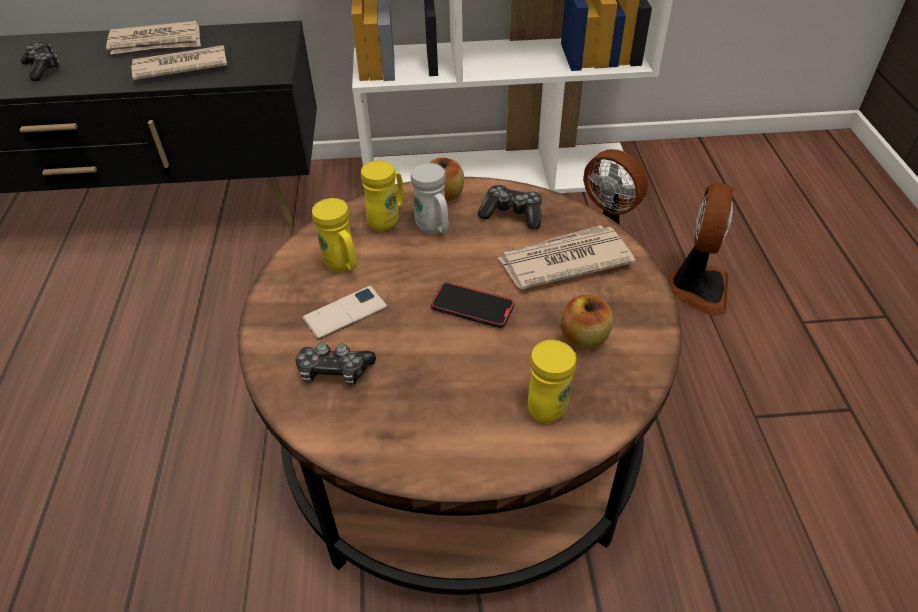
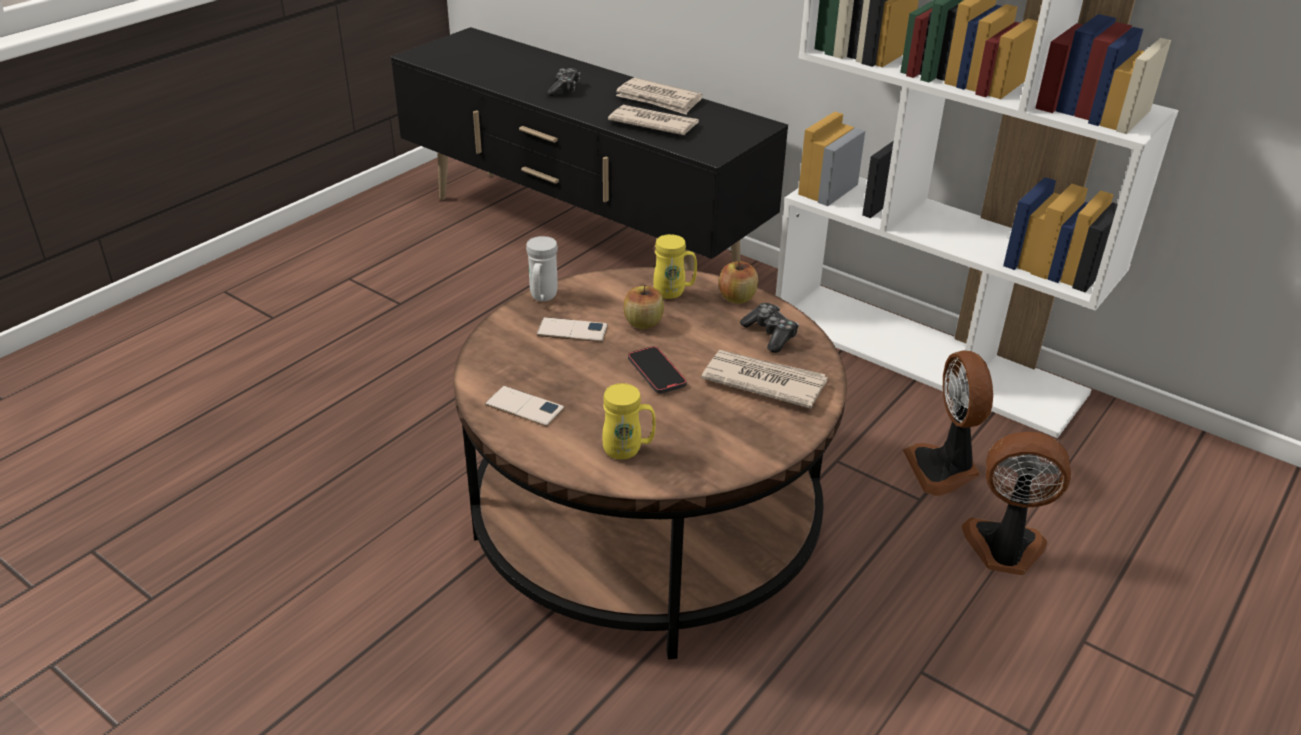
camera: 40 degrees right, 10 degrees down
(334, 371) = (524, 357): game controller -> none
(343, 266) = (606, 304): yellow mug -> none
(403, 427) = (524, 407): none -> phone
(434, 229) = (698, 314): white mug -> white mug (542, 298)
(584, 338) = (706, 431): apple -> apple (643, 323)
(696, 288) = (1004, 549): fan -> fan turned 135 degrees counterclockwise

